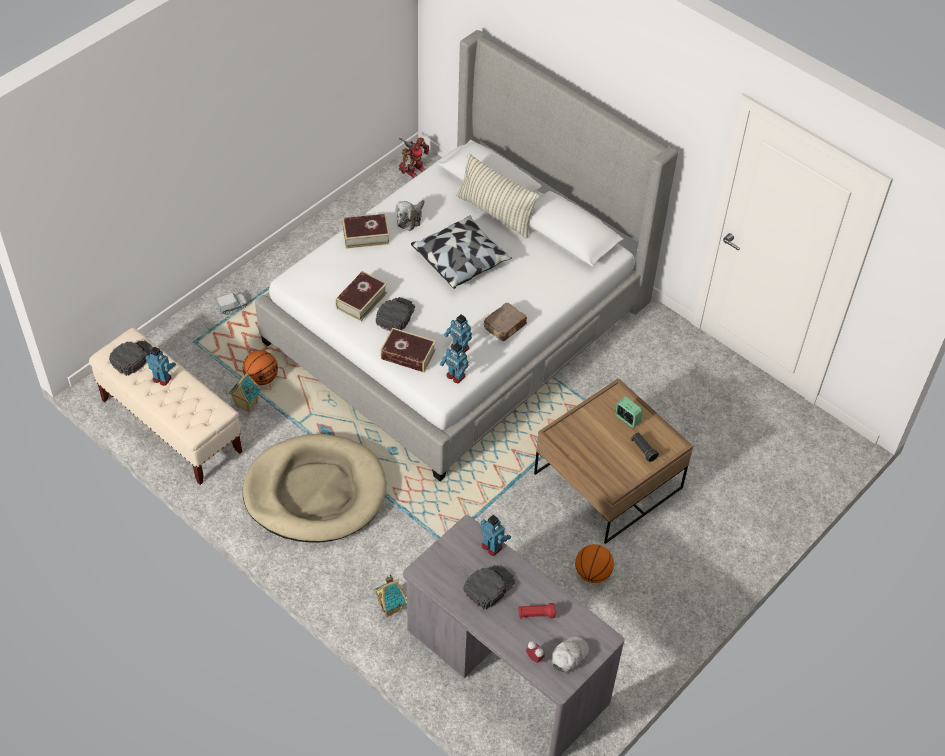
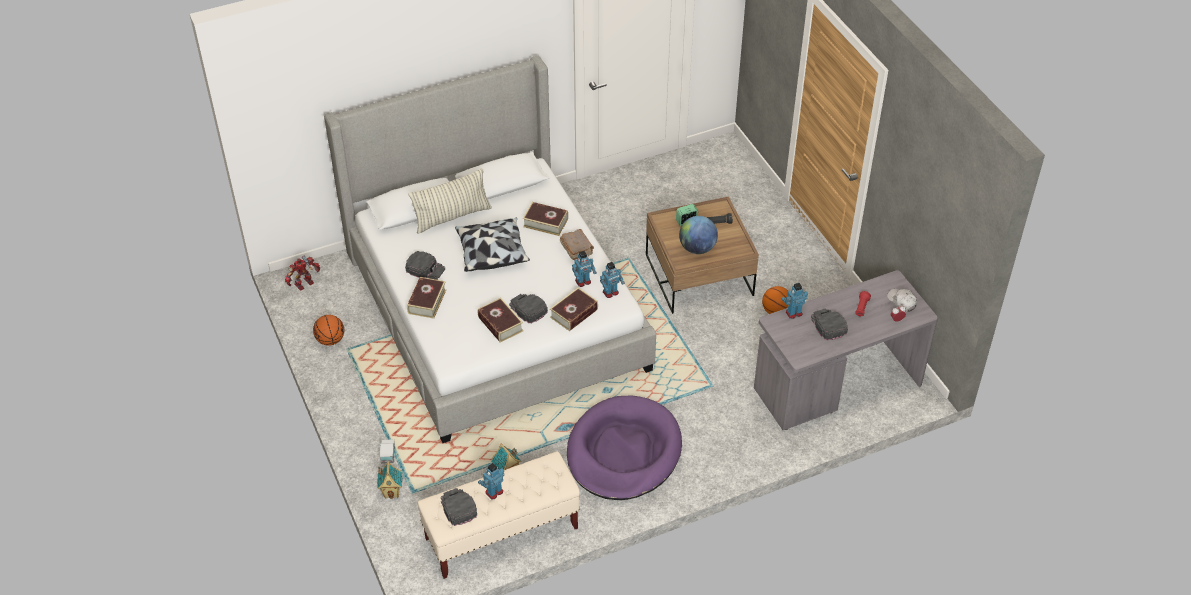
camera: 65 degrees left, 5 degrees down
(261, 378) = (483, 455): basketball -> basketball (330, 340)
(315, 492) = (623, 452): beige dog bed -> purple dog bed
(391, 608) = (756, 436): toy house -> toy house (392, 492)
(410, 219) = (425, 269): plush toy -> black cap
(414, 170) = (305, 284): toy robot -> toy robot turned 105 degrees counterclockwise
(530, 288) = (545, 223): none -> book
(589, 442) = (697, 248): none -> globe

